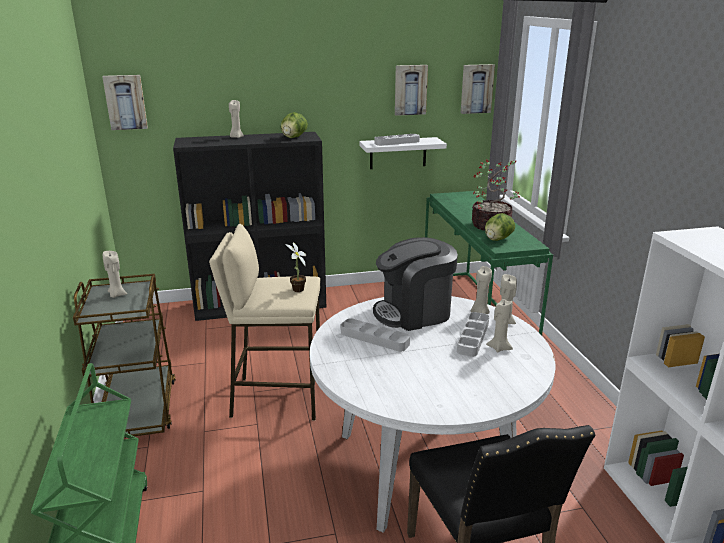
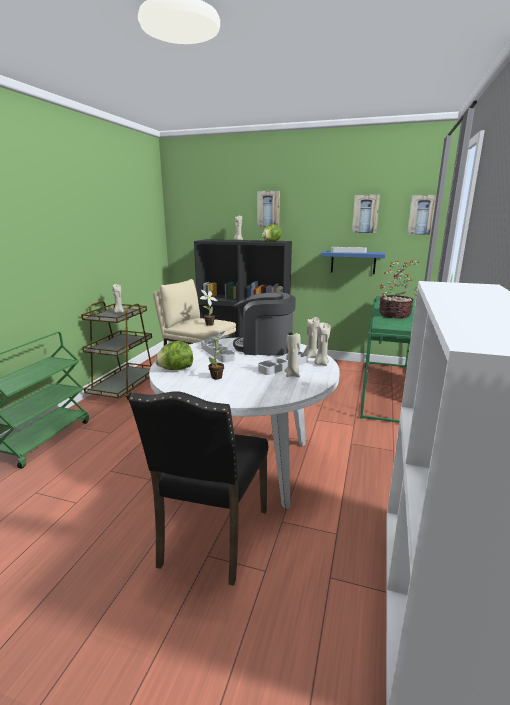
camera: 30 degrees right, 5 degrees down
(126, 102) = (182, 215): picture -> picture (268, 209)
(398, 153) = (353, 262): white shelf -> blue shelf
(429, 376) = (218, 377): none -> potted plant
(497, 239) = (387, 322): lettuce -> lettuce (175, 369)

